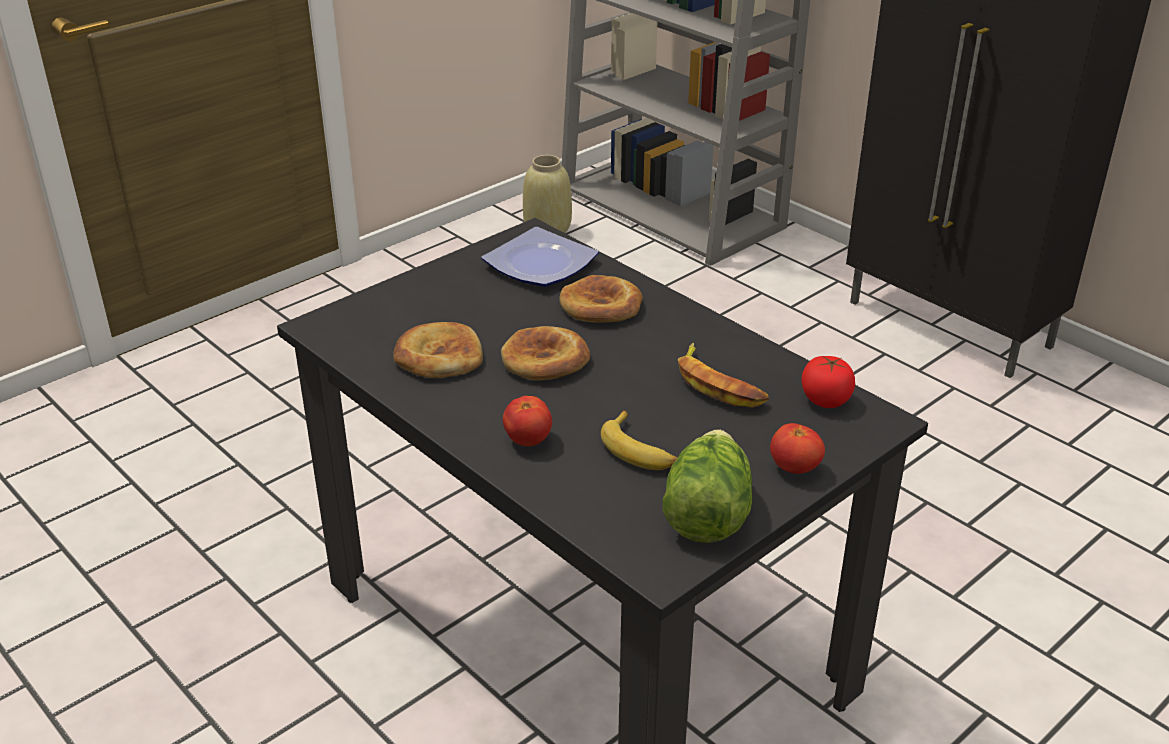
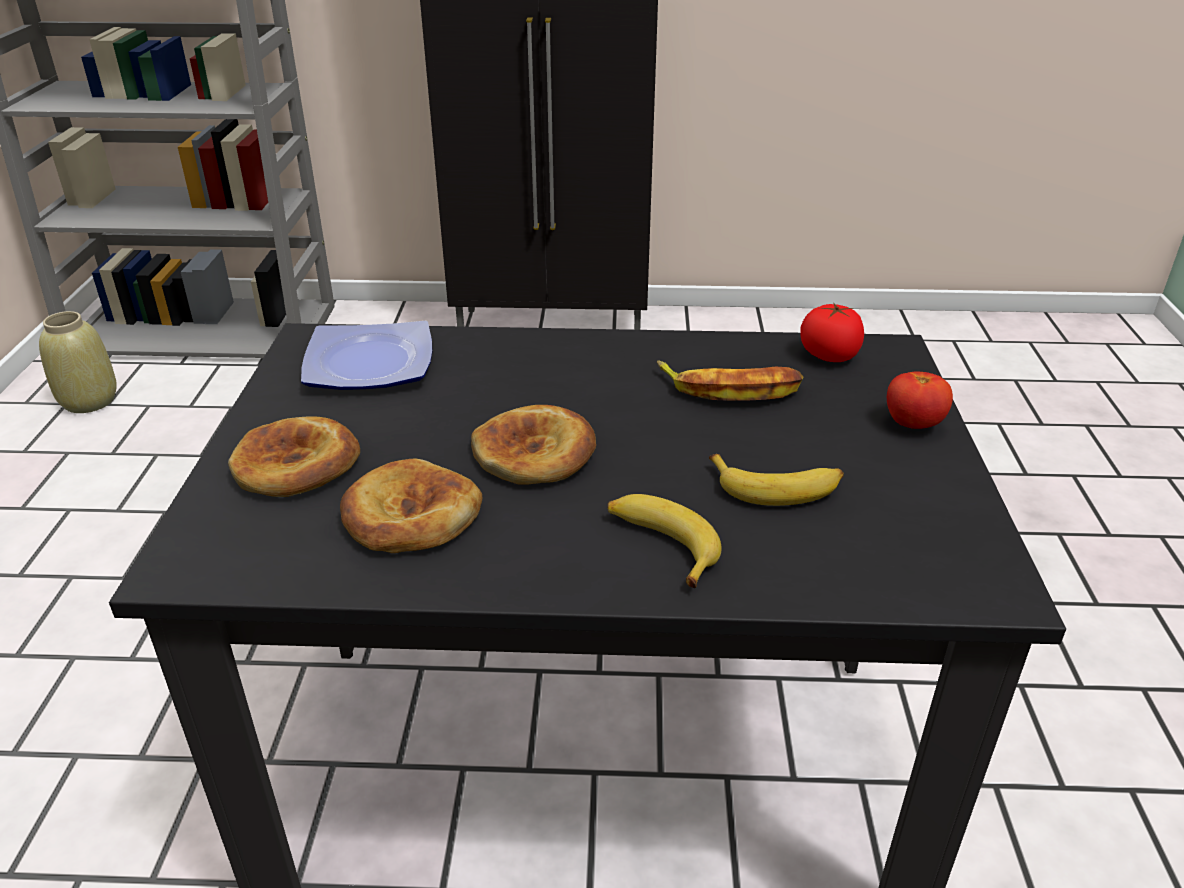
camera: 45 degrees left, 0 degrees up
(528, 440) = (660, 545): tomato -> banana
(601, 306) = (502, 373): bread -> bread (295, 464)
(706, 511) = (927, 506): lettuce -> none

